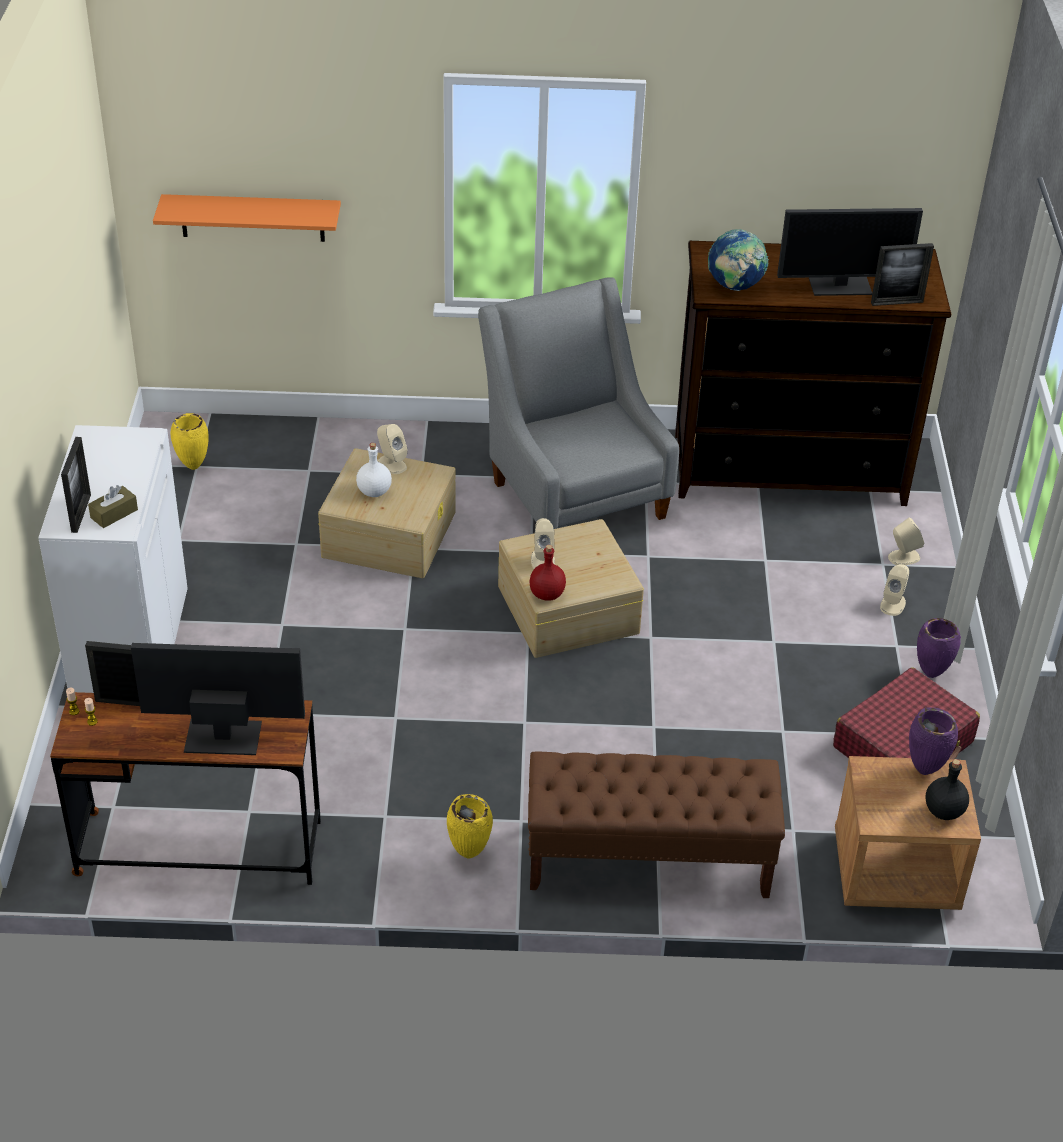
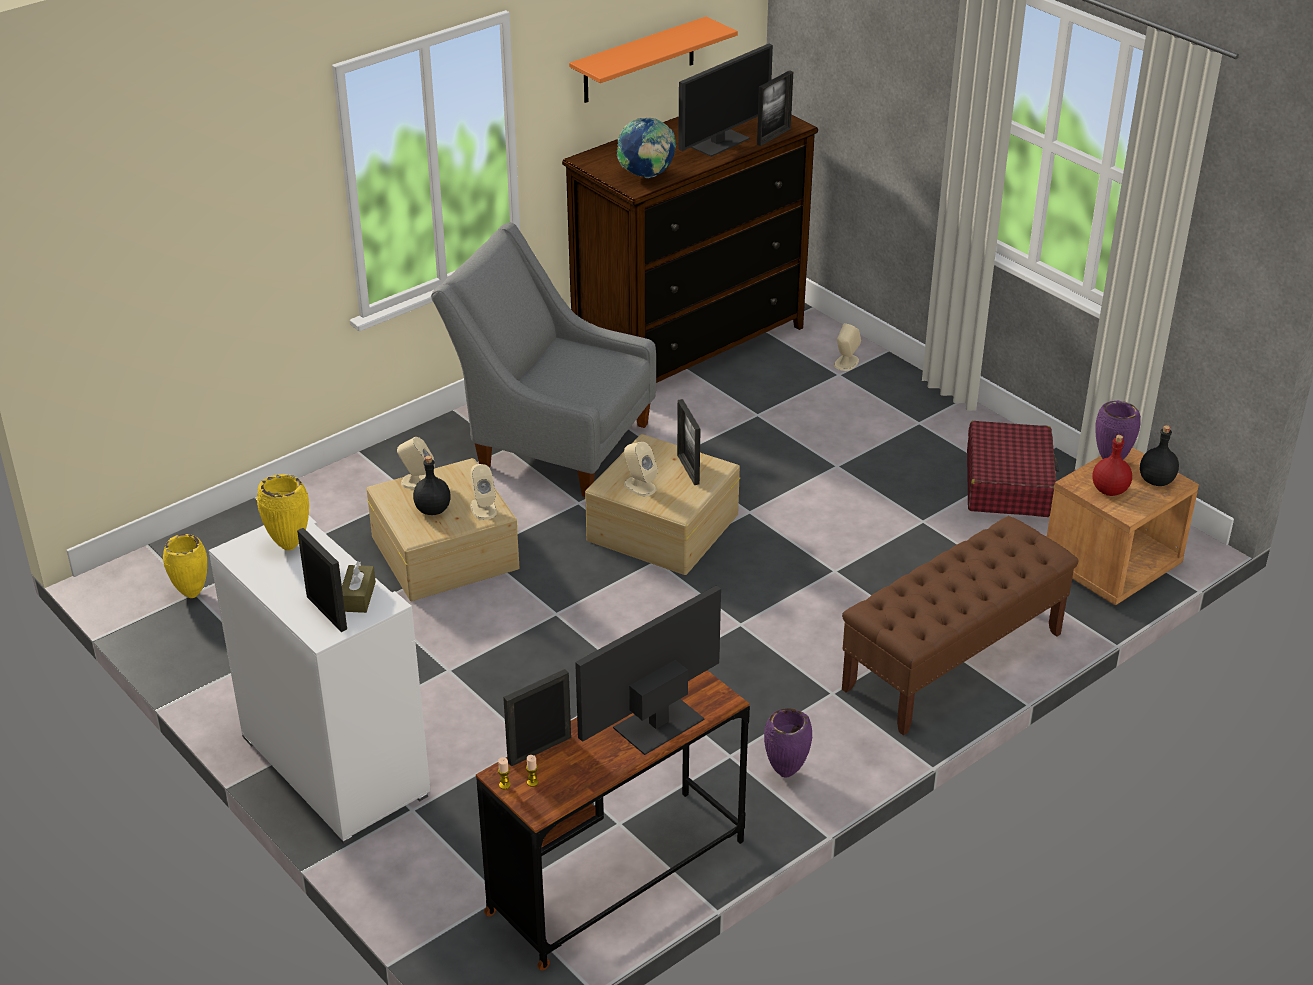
camera: 40 degrees left, 5 degrees down
(252, 217) = (167, 297): orange shelf -> orange shelf (639, 61)
(375, 491) = (433, 509): white bottle -> black bottle
(470, 854) = (828, 740): yellow vase -> yellow vase (290, 546)
(546, 594) = (677, 508): red bottle -> red bottle (1110, 491)
(597, 568) = (688, 469): none -> picture frame
(893, 604) = (880, 397): beige speaker -> beige speaker (483, 508)
(930, 675) = (964, 429): purple vase -> purple vase (785, 774)

